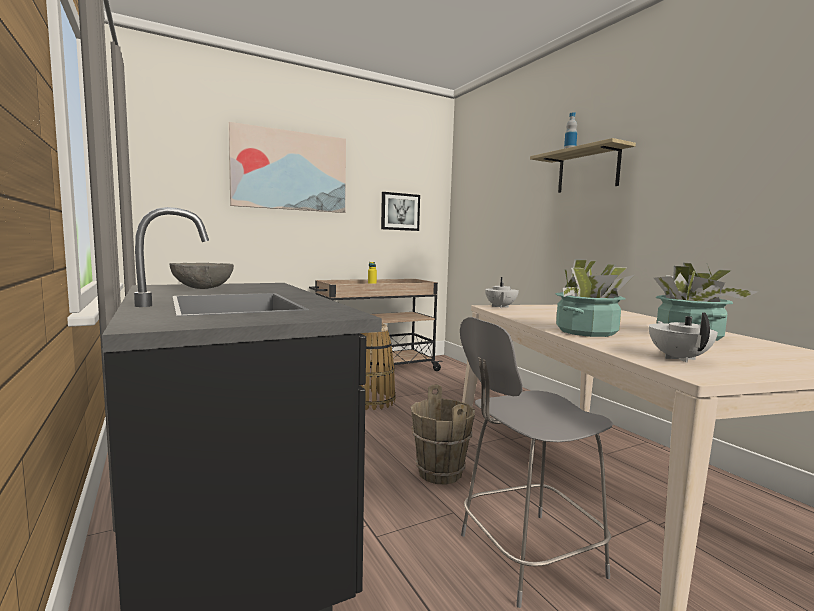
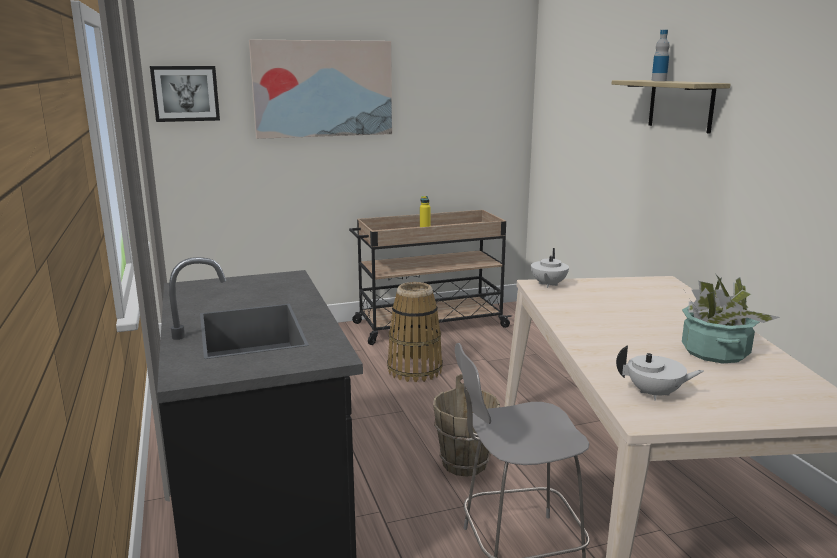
camera: 10 degrees right, 10 degrees up
(204, 288) = (227, 292): grey bowl -> none
(400, 211) = (463, 125): picture -> picture (185, 93)
(586, 332) = (604, 342): potted plant -> none
(678, 358) = (655, 394): white teapot -> white teapot turned 90 degrees clockwise

